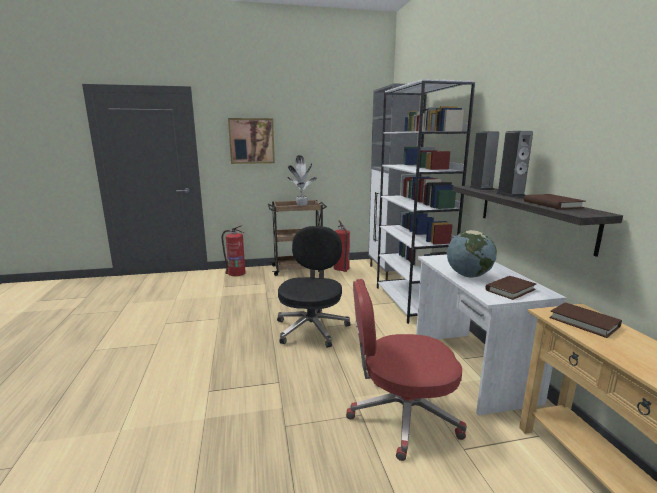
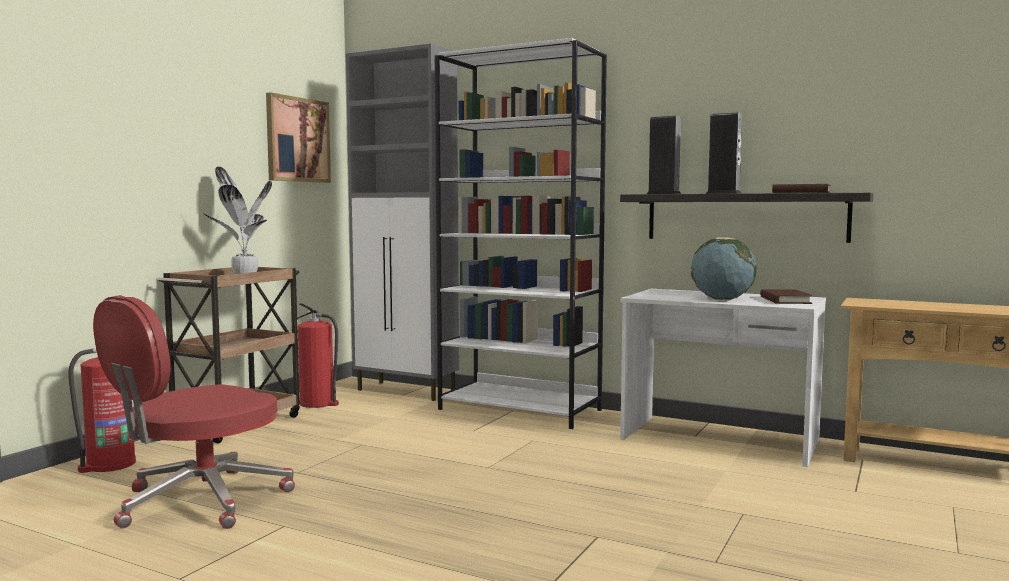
camera: 50 degrees left, 10 degrees down
(251, 141) = (115, 127): picture -> picture (297, 140)
(312, 328) = (476, 475): black office chair -> none
(401, 416) = (769, 496): red office chair -> red office chair (199, 501)
(584, 322) = (889, 303): brown book -> none

